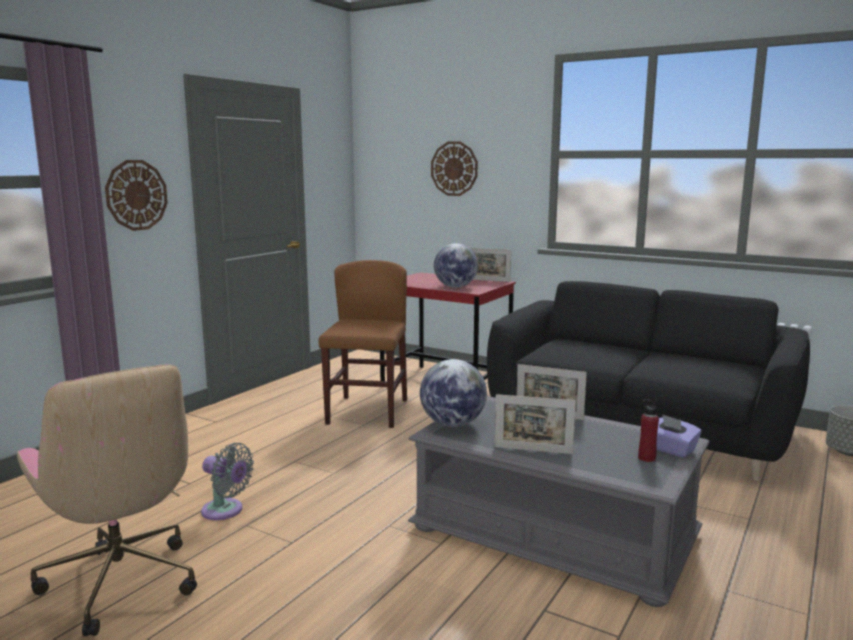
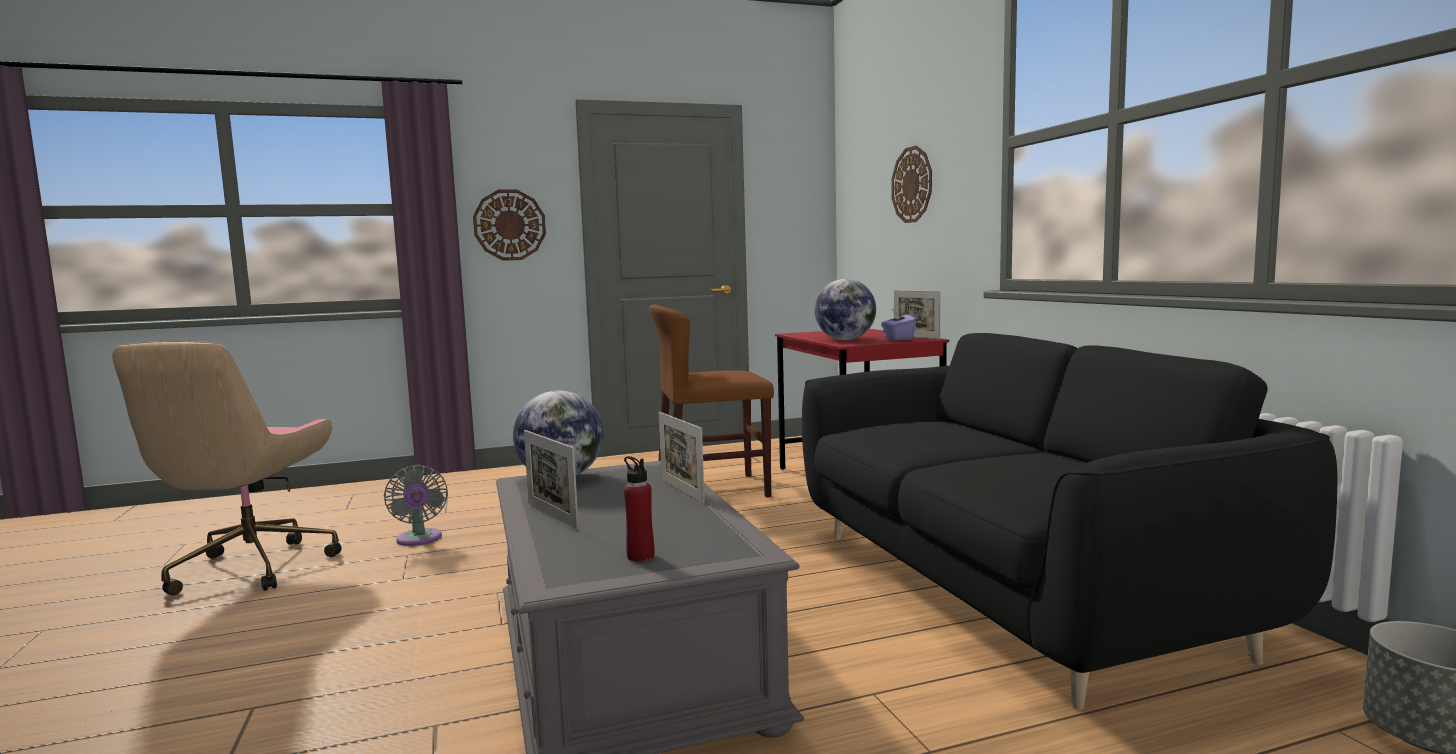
camera: 40 degrees right, 5 degrees down
(367, 411) = (712, 489): brown chair -> brown chair turned 150 degrees counterclockwise
(670, 450) = (699, 557): purple tissue box -> purple tissue box (897, 339)

